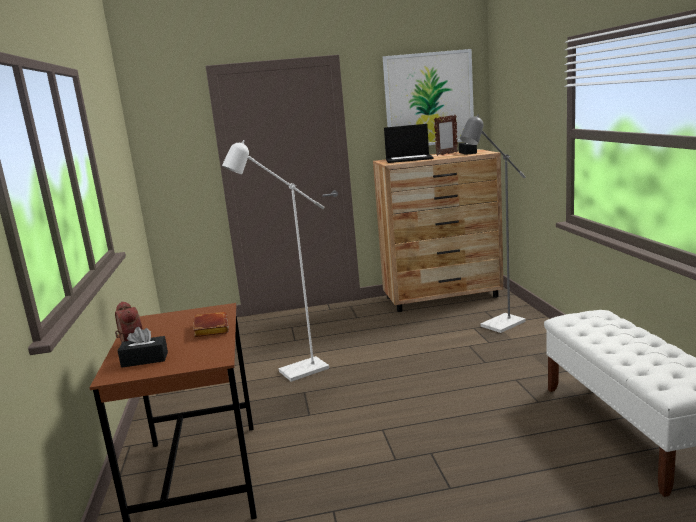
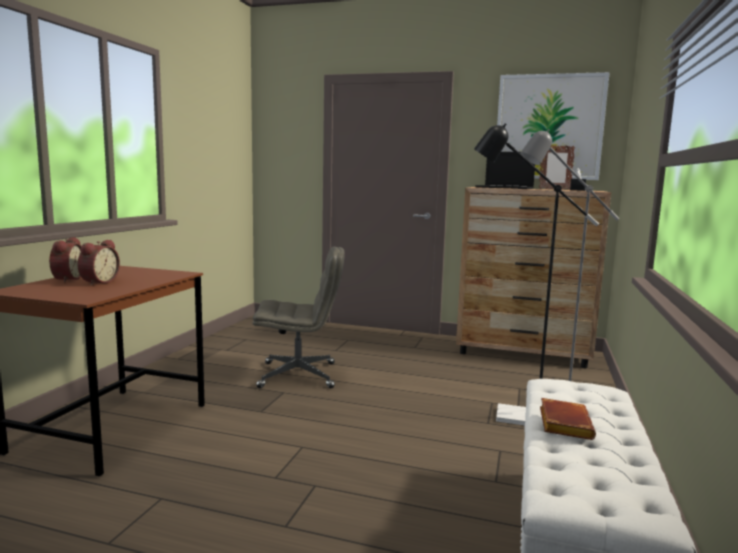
camera: 25 degrees right, 5 degrees down
(145, 360) = (50, 287): black tissue box -> none
(172, 340) = (98, 282): none -> alarm clock
(209, 328) = (139, 282): brown book -> brown book (562, 423)
(296, 373) = (299, 375): white floor lamp -> grey office chair
(494, 351) = (512, 416): none -> black floor lamp

